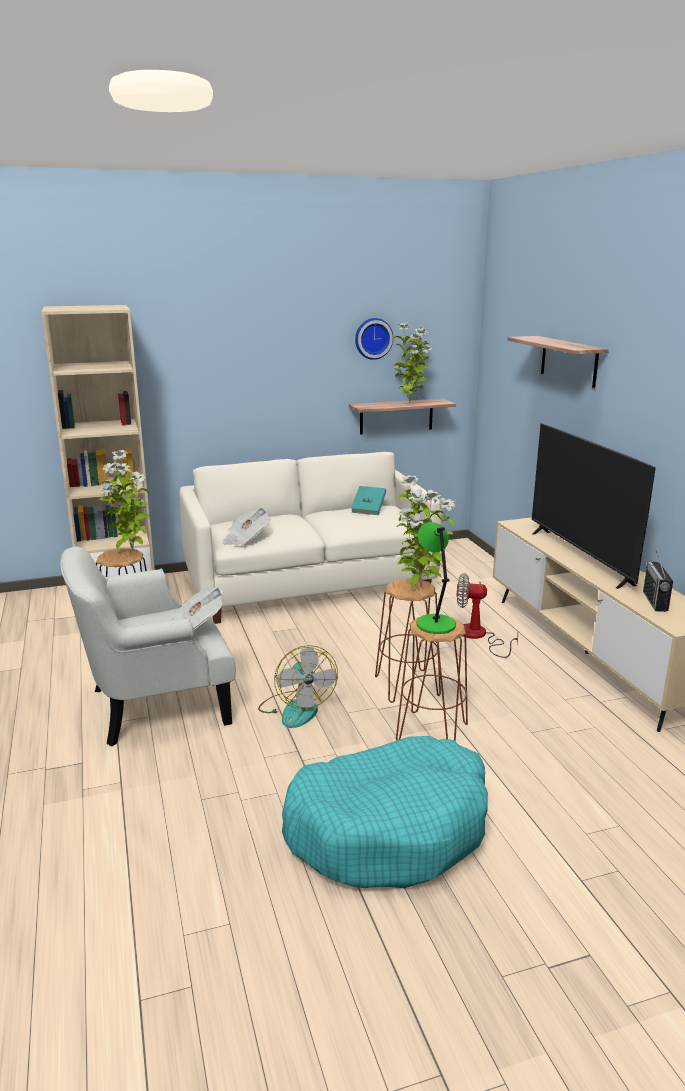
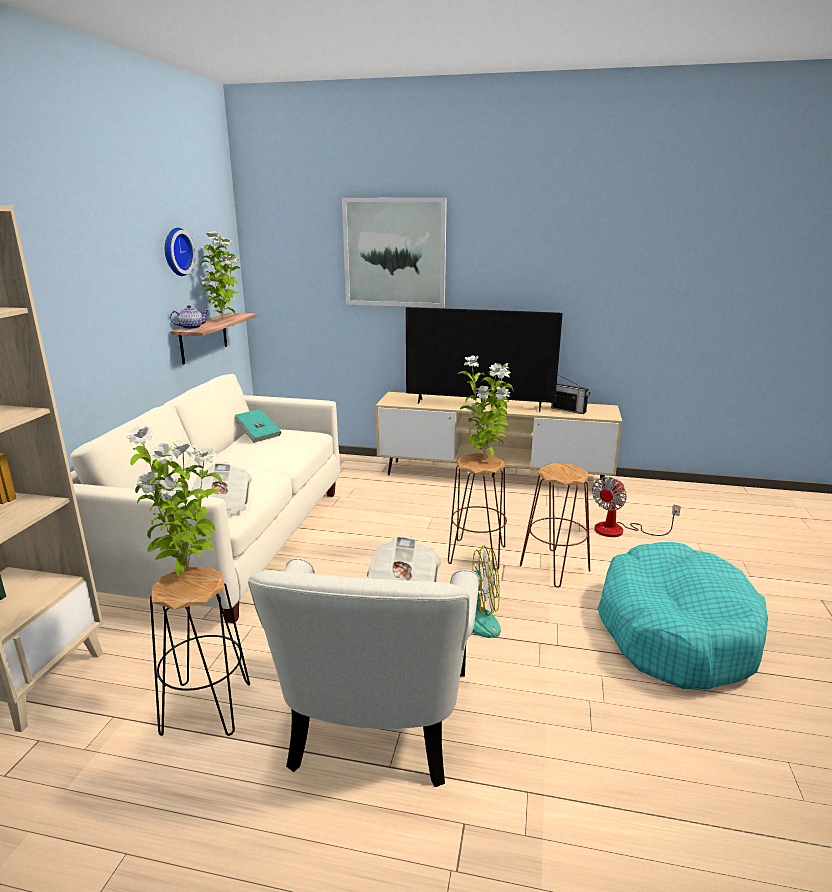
camera: 60 degrees left, 0 degrees up
(367, 404) = (191, 328): none -> teapot
(434, 624) = (560, 471): green table lamp -> none
(478, 636) = (430, 501): fan -> fan (619, 530)
(569, 361) = (394, 253): shelf -> picture

